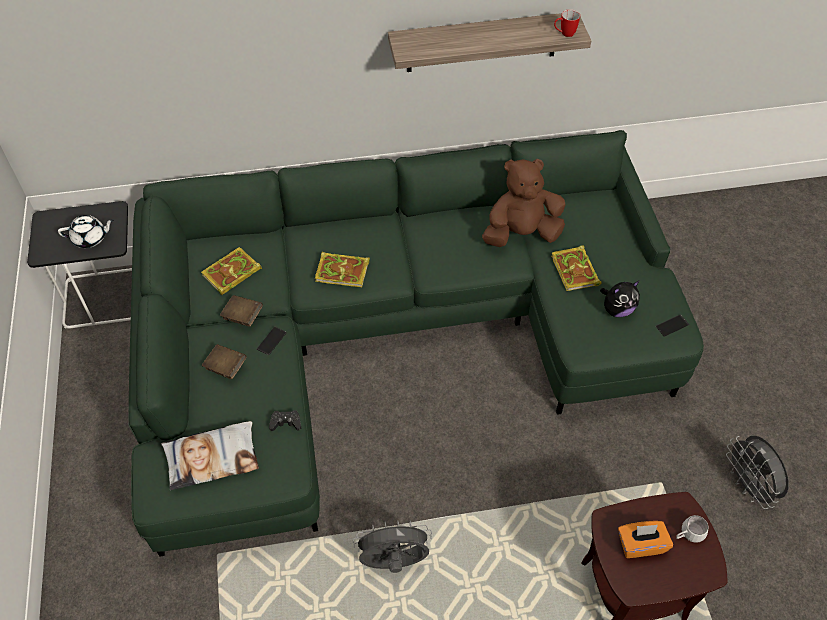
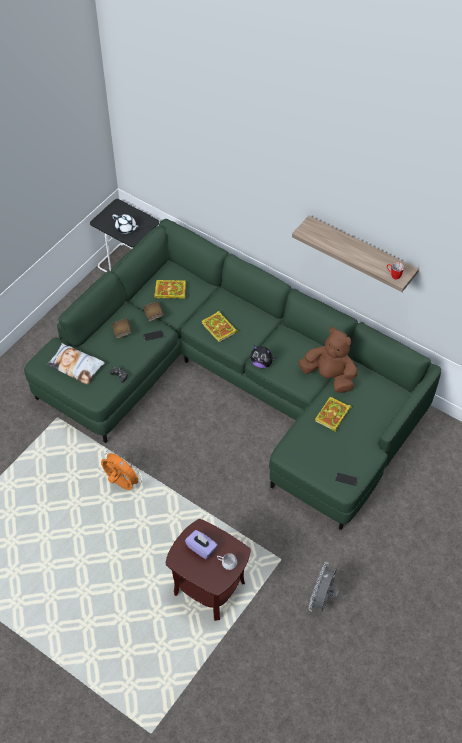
camera: 45 degrees right, 0 degrees up
(393, 563) = (121, 483): grey fan -> orange fan
(617, 309) = (328, 449): plush toy -> plush toy (261, 363)
(640, 544) = (201, 548): orange tissue box -> purple tissue box

